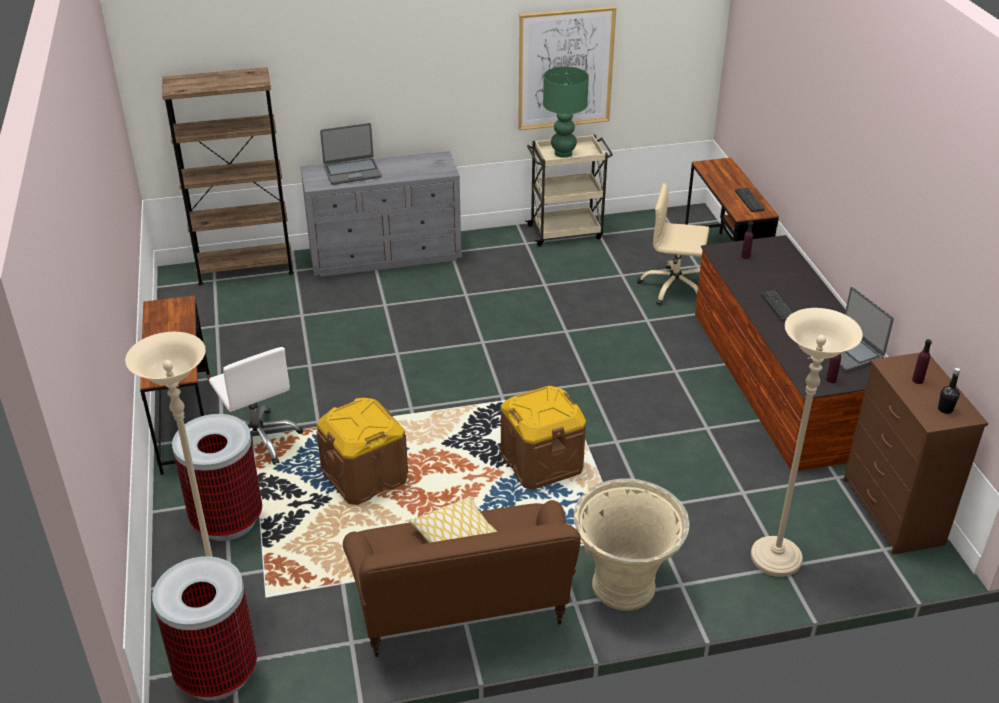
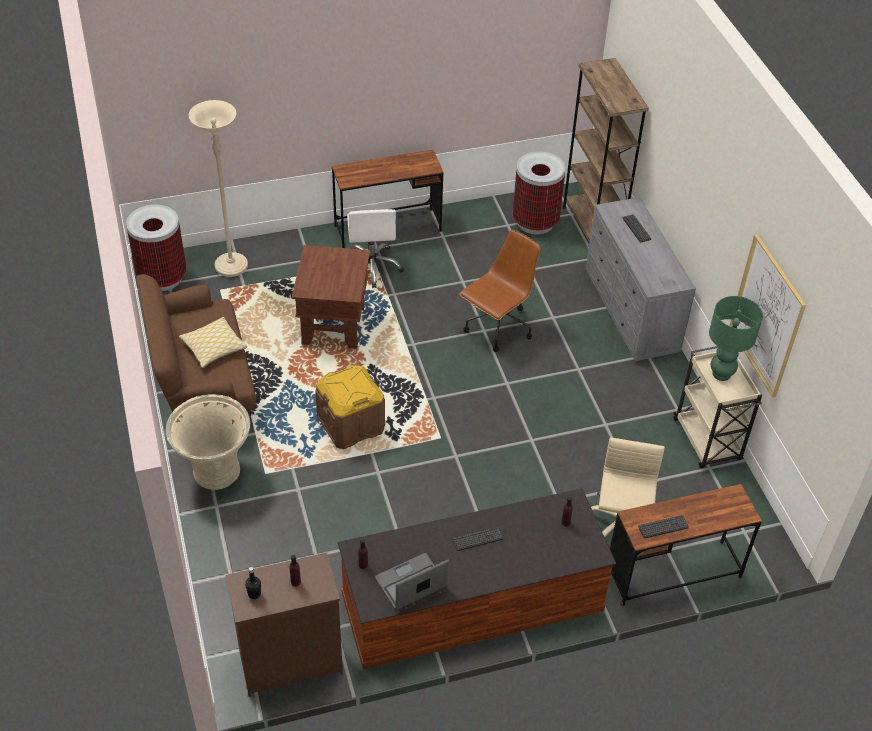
camera: 85 degrees right, 10 degrees up
(227, 520) = (290, 262): trash can -> trash can (535, 222)
(259, 439) = (372, 266): white office chair -> white office chair turned 60 degrees counterclockwise
(352, 172) = (636, 228): laptop -> keyboard
(365, 476) = (334, 325): brown storage box -> brown side table
(394, 343) = (497, 328): none -> brown office chair
(775, 559) = (239, 569): beige floor lamp -> none

